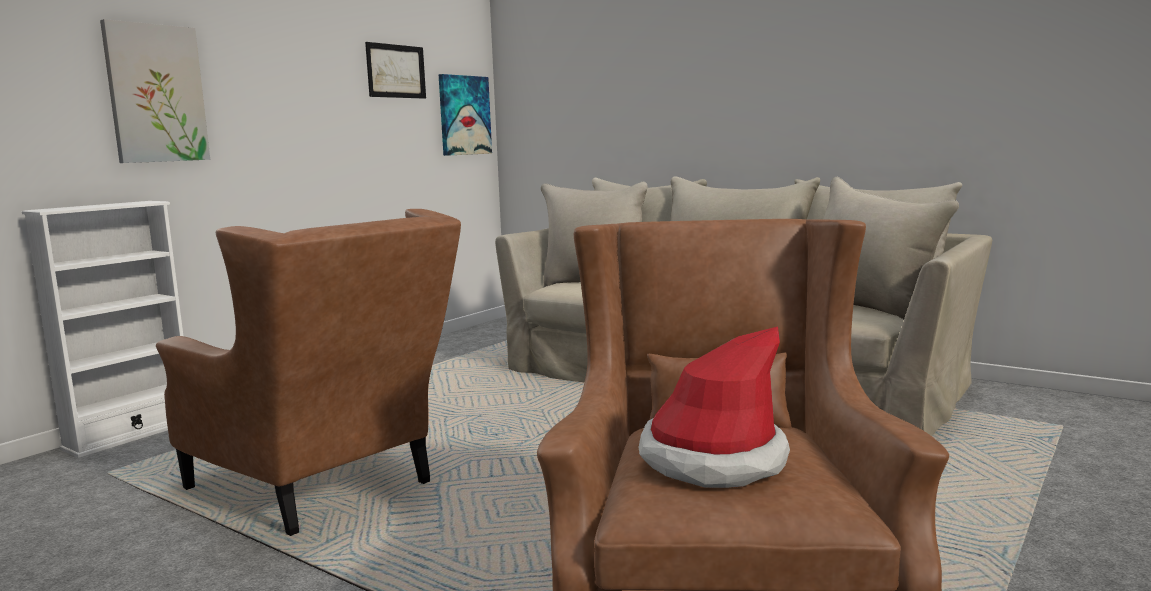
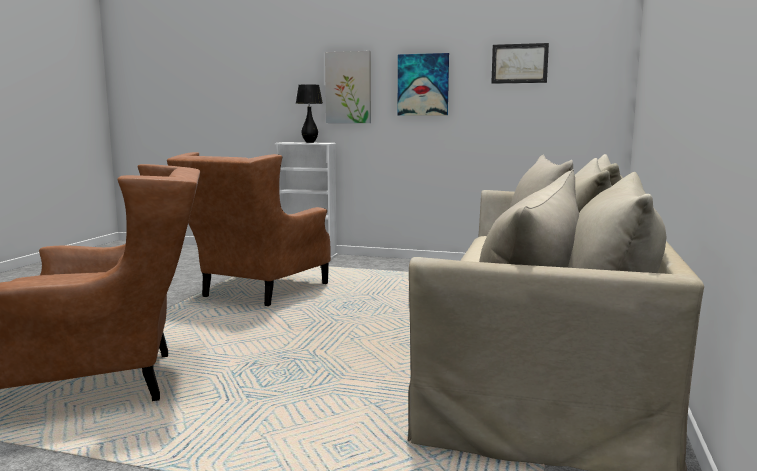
camera: 70 degrees right, 0 degrees up
(108, 204) = (310, 142): none -> black table lamp
(464, 115) = (591, 95): picture -> picture (423, 85)
(712, 460) = (62, 279): hat -> none

